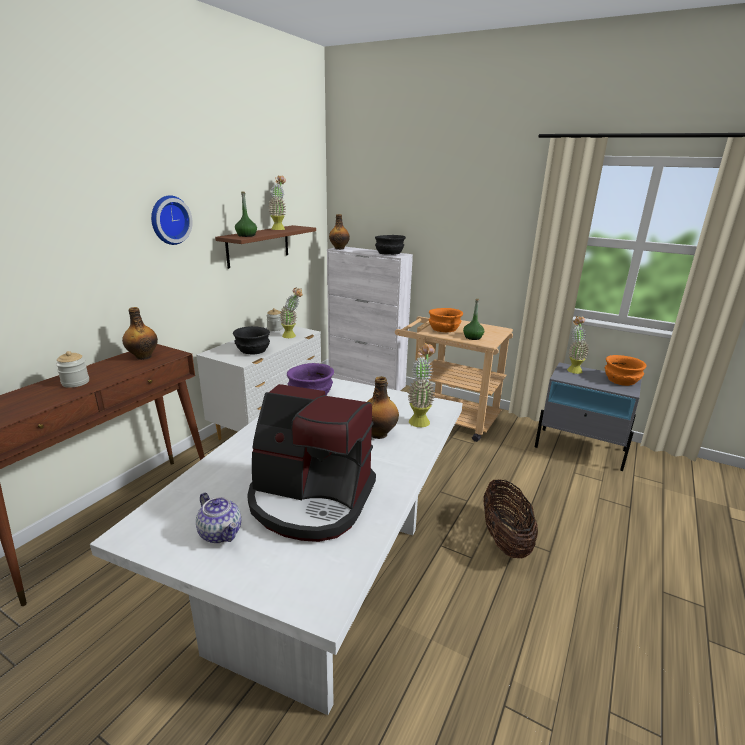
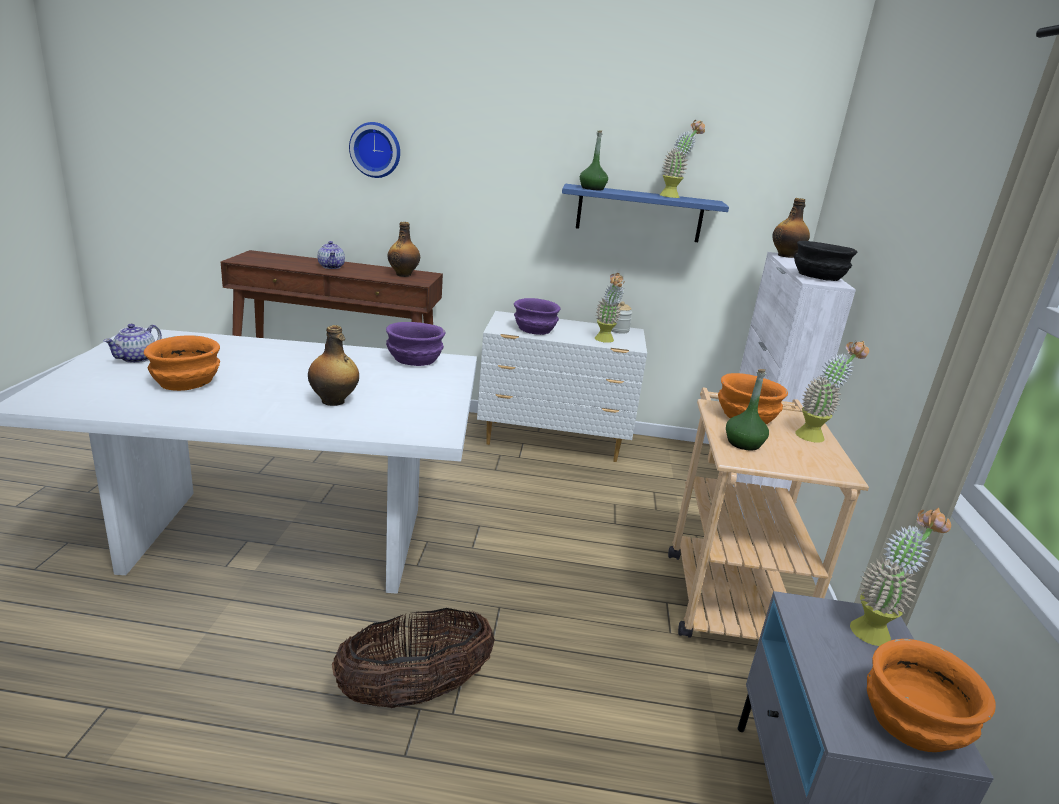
camera: 65 degrees right, 0 degrees up
(75, 382) = (331, 267): jar -> teapot
(169, 220) = (503, 149): wall clock -> wall clock (376, 150)
(252, 350) = (535, 329): black bowl -> purple bowl
(258, 246) = (639, 213): brown shelf -> blue shelf
(311, 500) = (186, 383): coffee machine -> orange bowl
(419, 419) = (386, 421): potted plant -> potted plant (816, 436)

